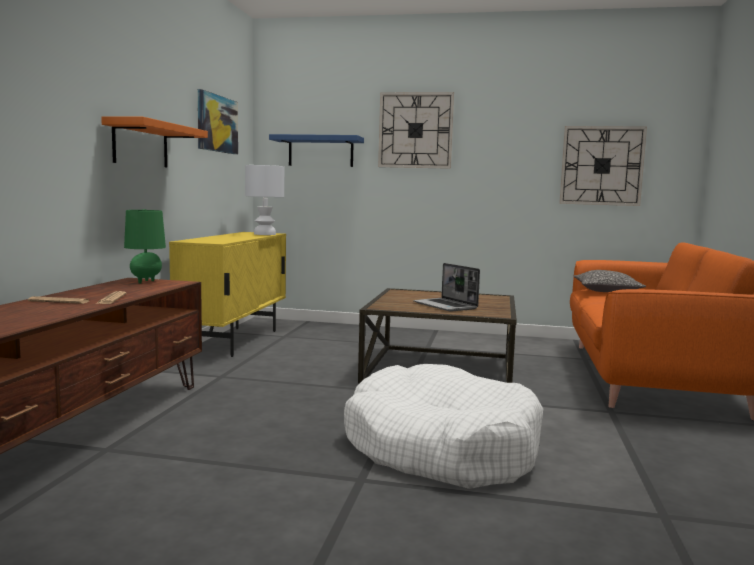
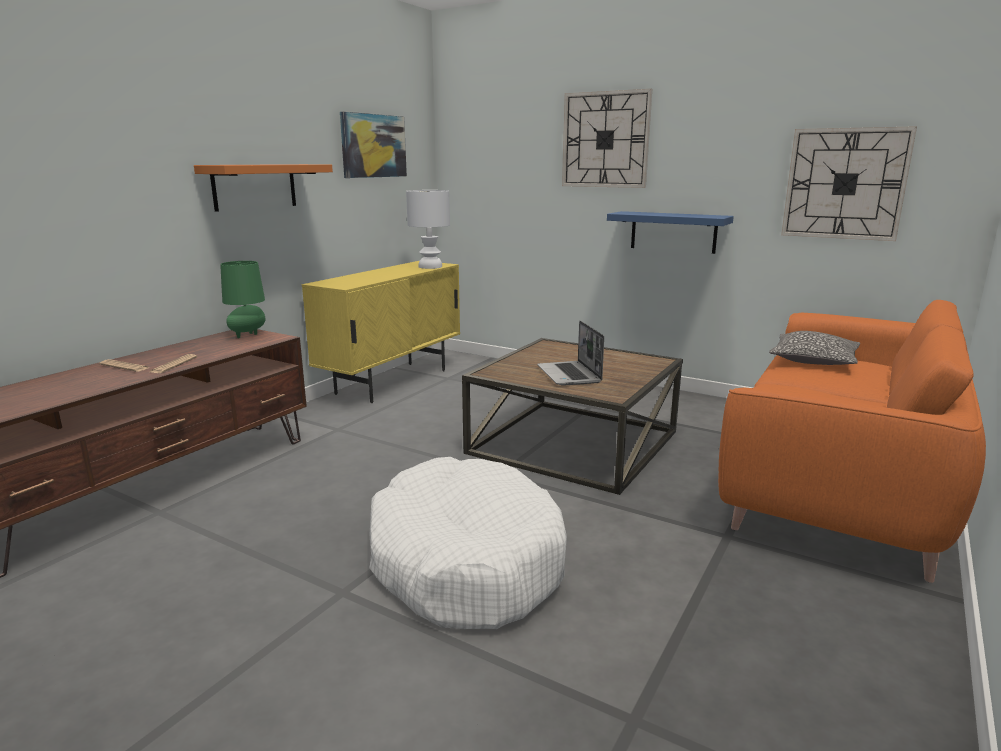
camera: 20 degrees right, 10 degrees up
(320, 151) = (502, 168): blue shelf -> blue shelf (673, 232)

